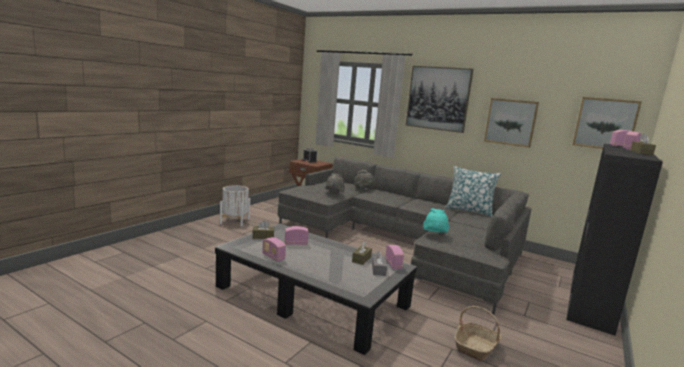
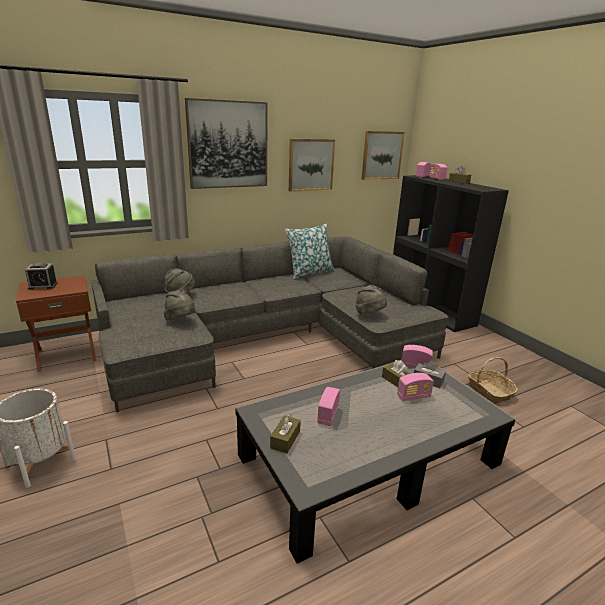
camera: 60 degrees left, 10 degrees up
(273, 257) = (369, 451): radio -> radio (413, 396)
(435, 235) = (369, 314): turquoise hat -> grey hat

